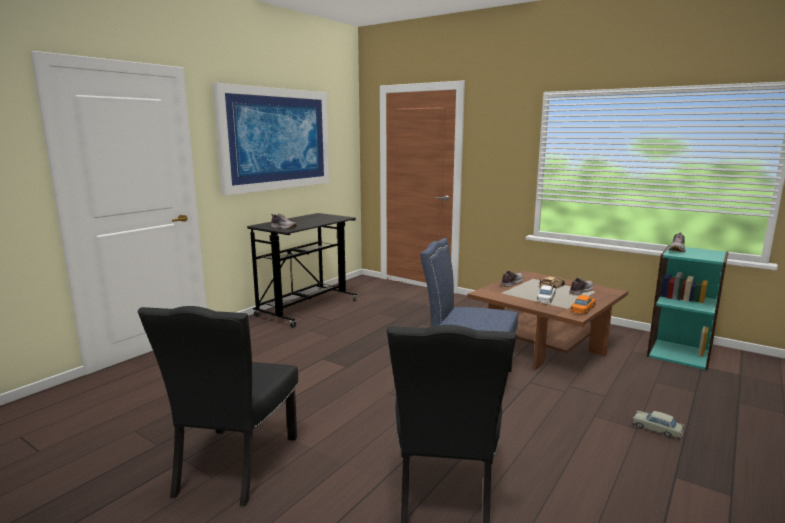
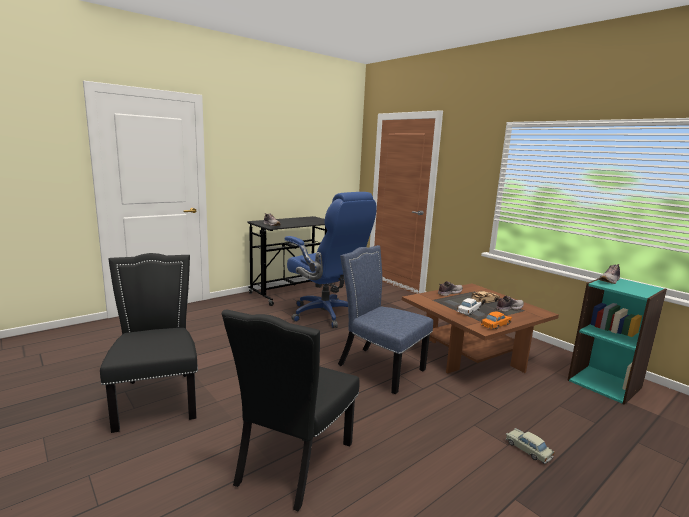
camera: 15 degrees right, 0 degrees up
(236, 462) = (157, 401): black chair -> black chair turned 135 degrees clockwise
(276, 139) = (280, 154): picture -> none
(365, 328) = (325, 315): none -> blue office chair

